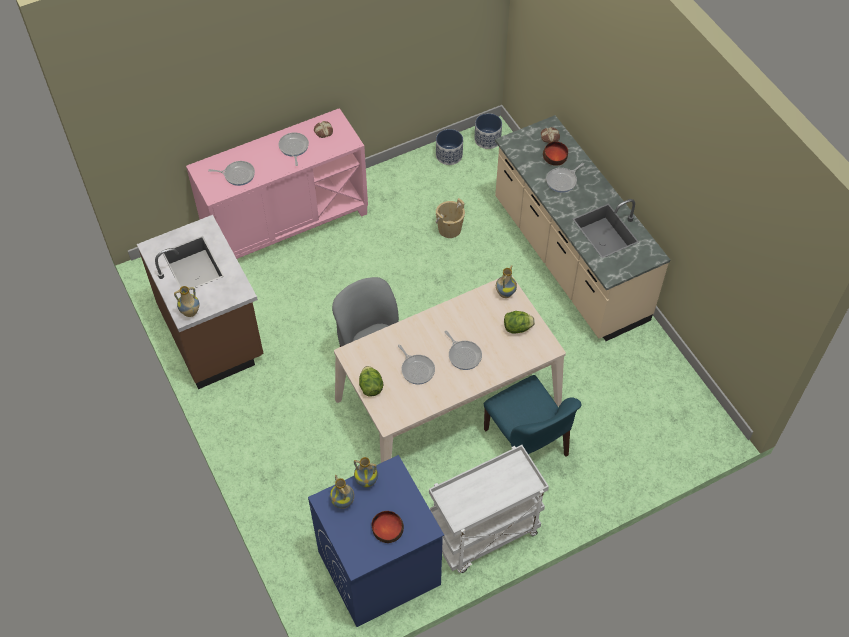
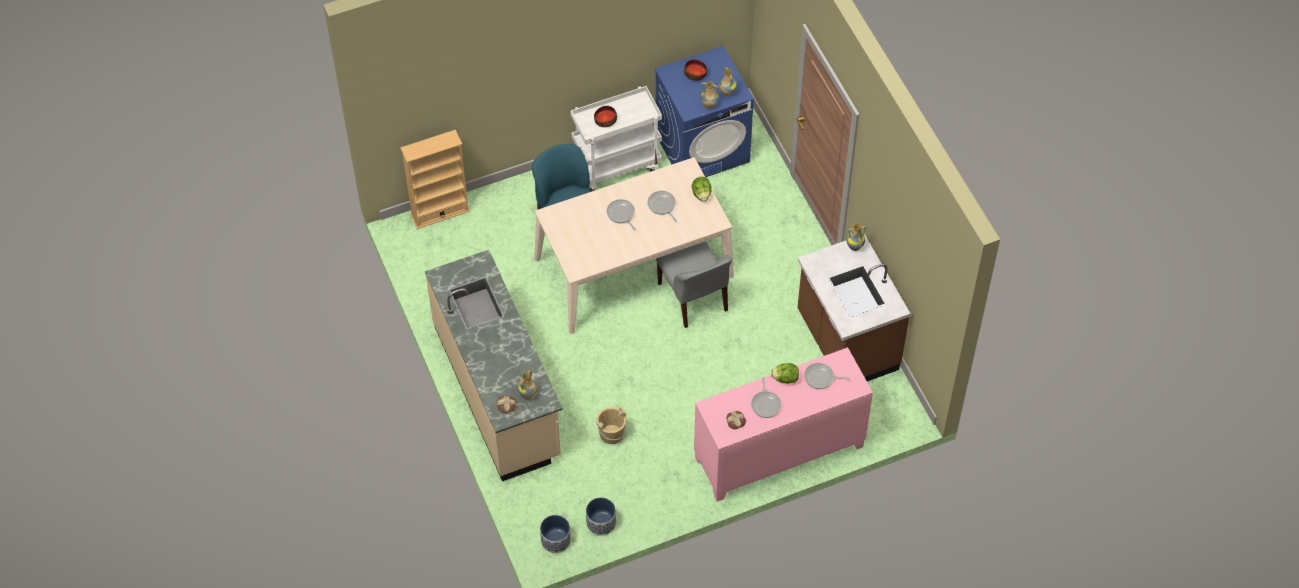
camera: 175 degrees left, 0 degrees up
(504, 293) = (577, 264): vase -> vase (528, 395)
(517, 328) = (572, 233): lettuce -> lettuce (785, 378)
(555, 157) = (506, 381): bowl -> bowl (605, 119)
(563, 181) = (504, 355): frying pan -> none
(683, 452) = (440, 213): none -> beige bookcase

